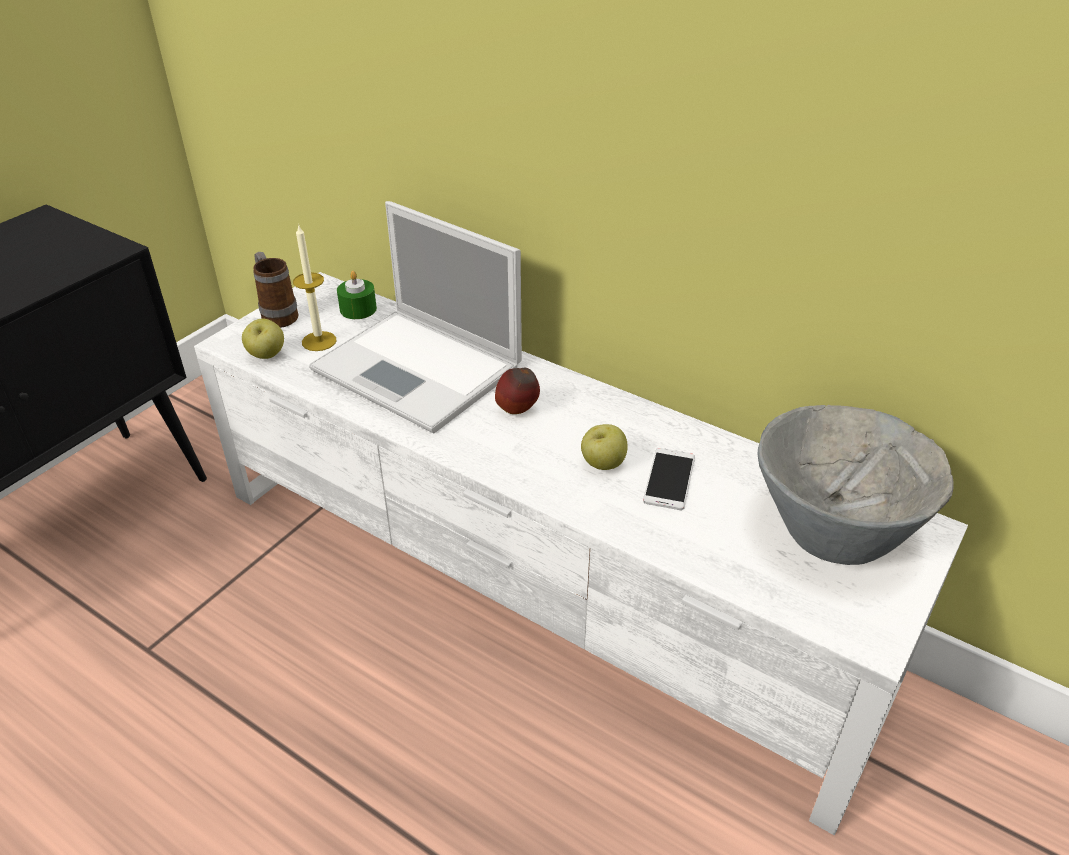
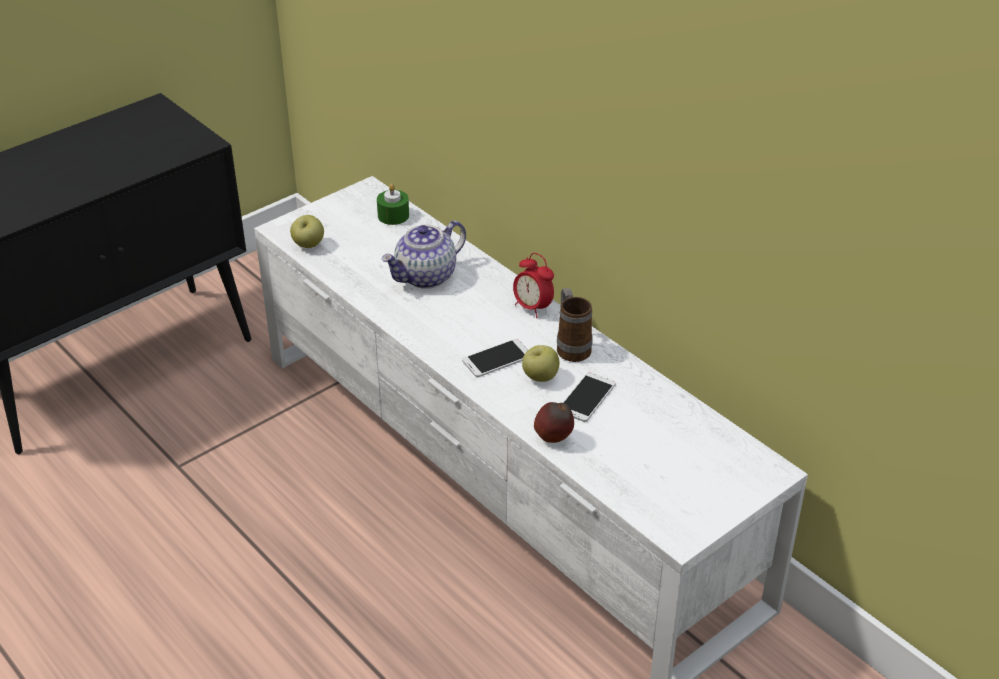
camera: 15 degrees right, 0 degrees up
(277, 315) = (326, 210): mug -> mug (571, 346)
(319, 341) = (353, 239): candle -> none
(420, 370) = (426, 277): laptop -> teapot
(517, 411) = (491, 324): apple -> apple (554, 439)
(542, 451) = (497, 359): none -> phone
(558, 385) = (532, 308): none -> alarm clock
(831, 534) = (693, 460): grey bowl -> none

